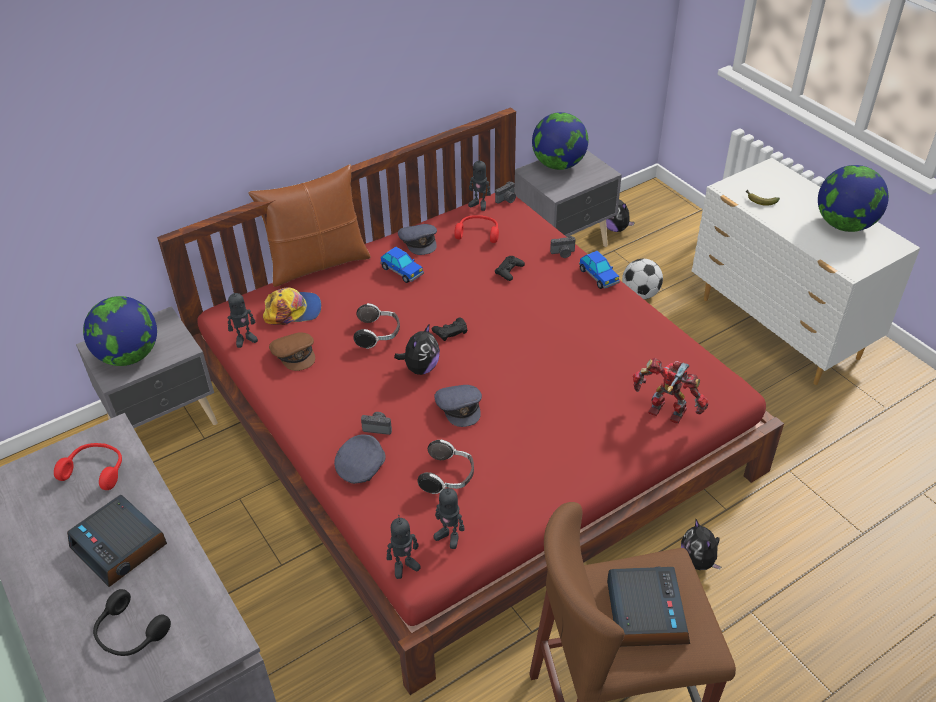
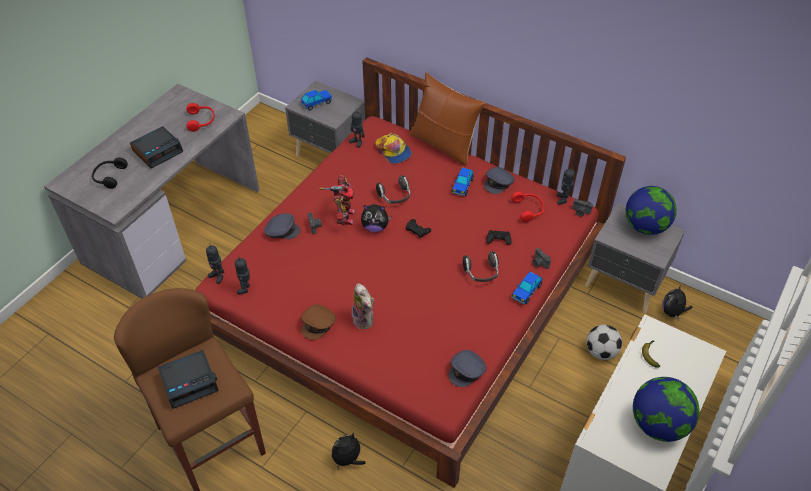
camera: 65 degrees right, 5 degrees up
(120, 546) = (158, 151): alarm clock -> alarm clock turned 150 degrees counterclockwise
(129, 356) = (316, 103): globe -> toy car
(294, 354) = (356, 167): brown cap -> brown cap (318, 324)
(448, 477) = (289, 272): headphones -> headphones (481, 273)
(459, 407) = (349, 258): grey cap -> grey cap (467, 371)
(571, 423) = (365, 319): none -> plush toy
(666, 413) = (400, 370): toy robot -> toy robot (343, 216)

